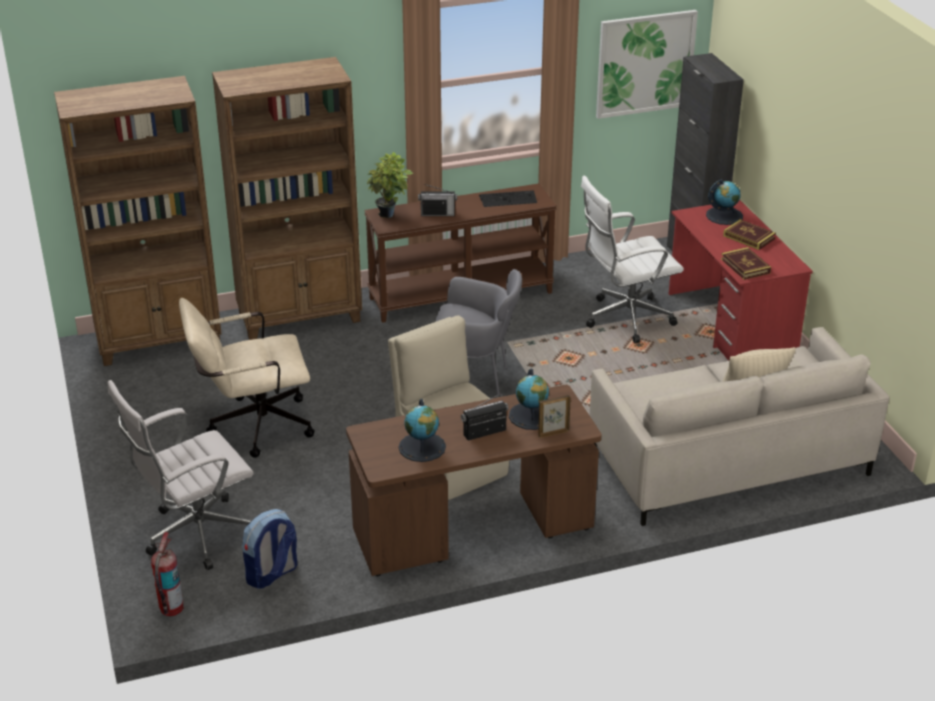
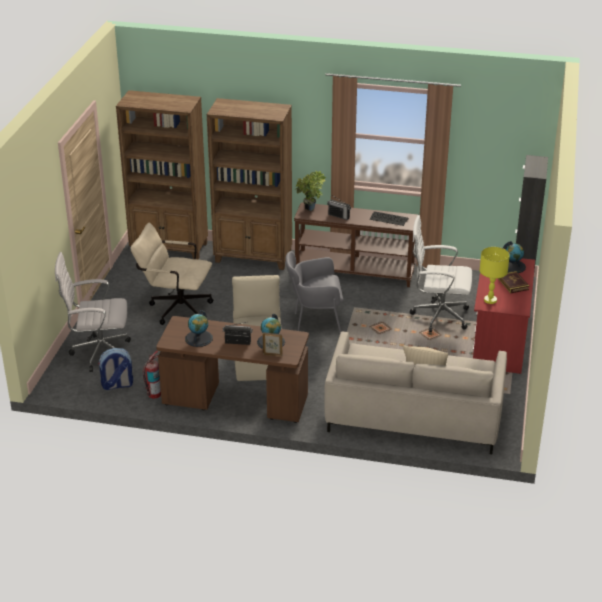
camera: 30 degrees right, 0 degrees up
(171, 608) = (57, 383): fire extinguisher -> fire extinguisher (154, 394)
(473, 378) = (315, 321): grey armchair -> grey armchair turned 135 degrees clockwise
(645, 63) = (503, 153): picture -> none
(745, 266) = (490, 300): book -> yellow table lamp

